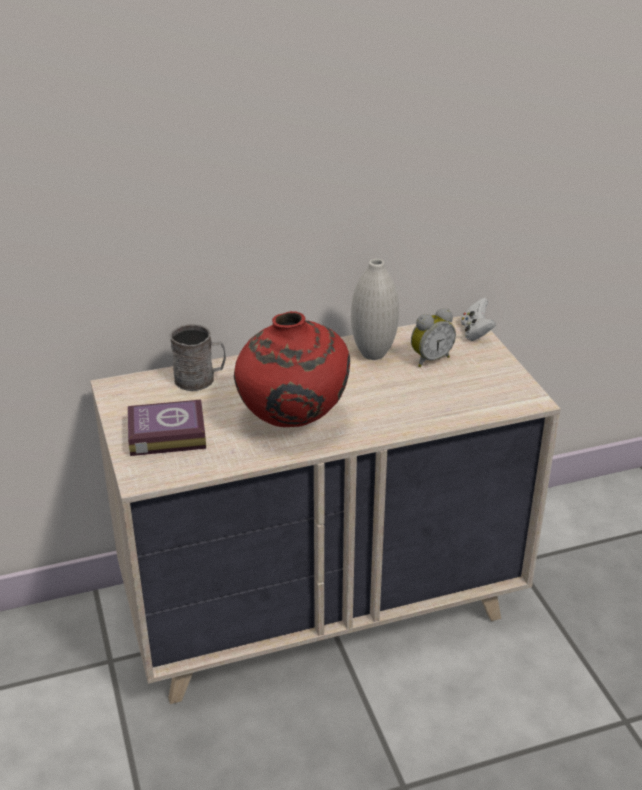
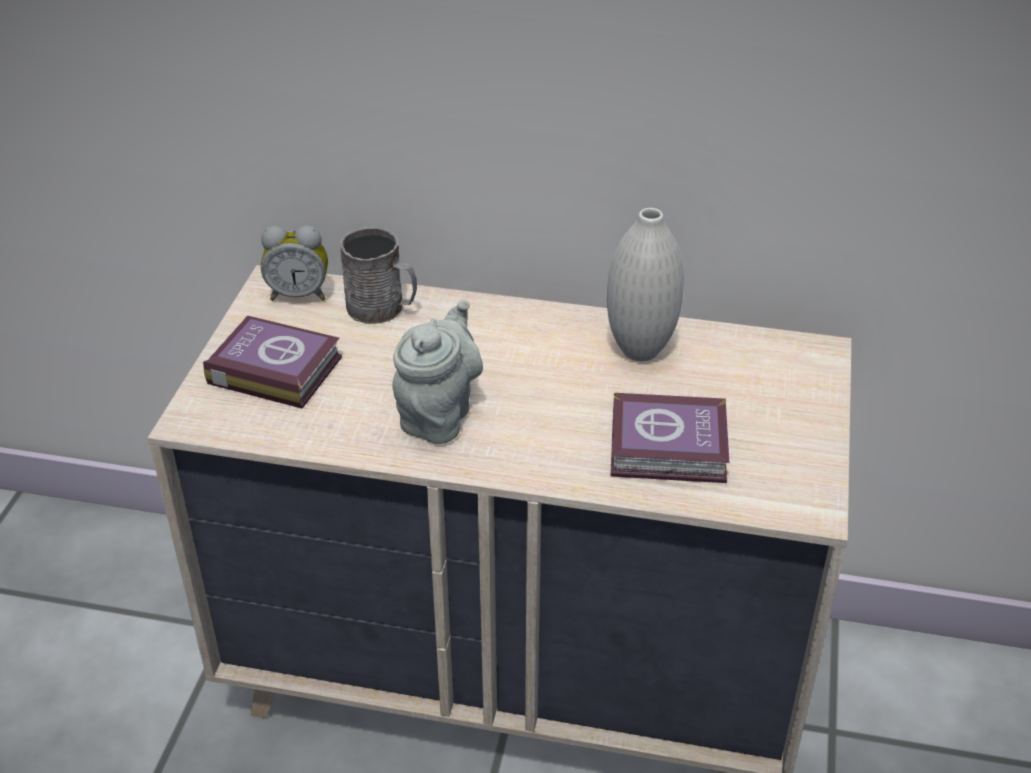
camera: 30 degrees right, 5 degrees up
(292, 423) = (438, 414): red vase -> grey teapot
(430, 359) = (714, 387): alarm clock -> alarm clock (299, 294)
(436, 397) = (671, 449): none -> book
(475, 332) = (822, 369): white game controller -> none

